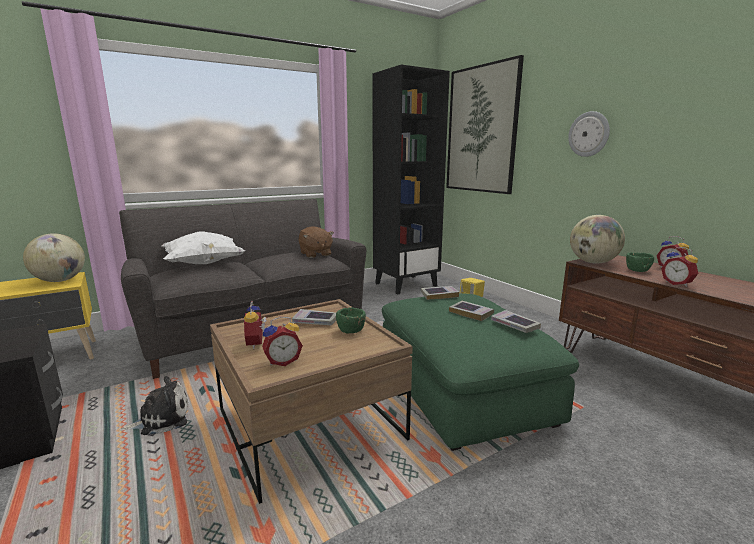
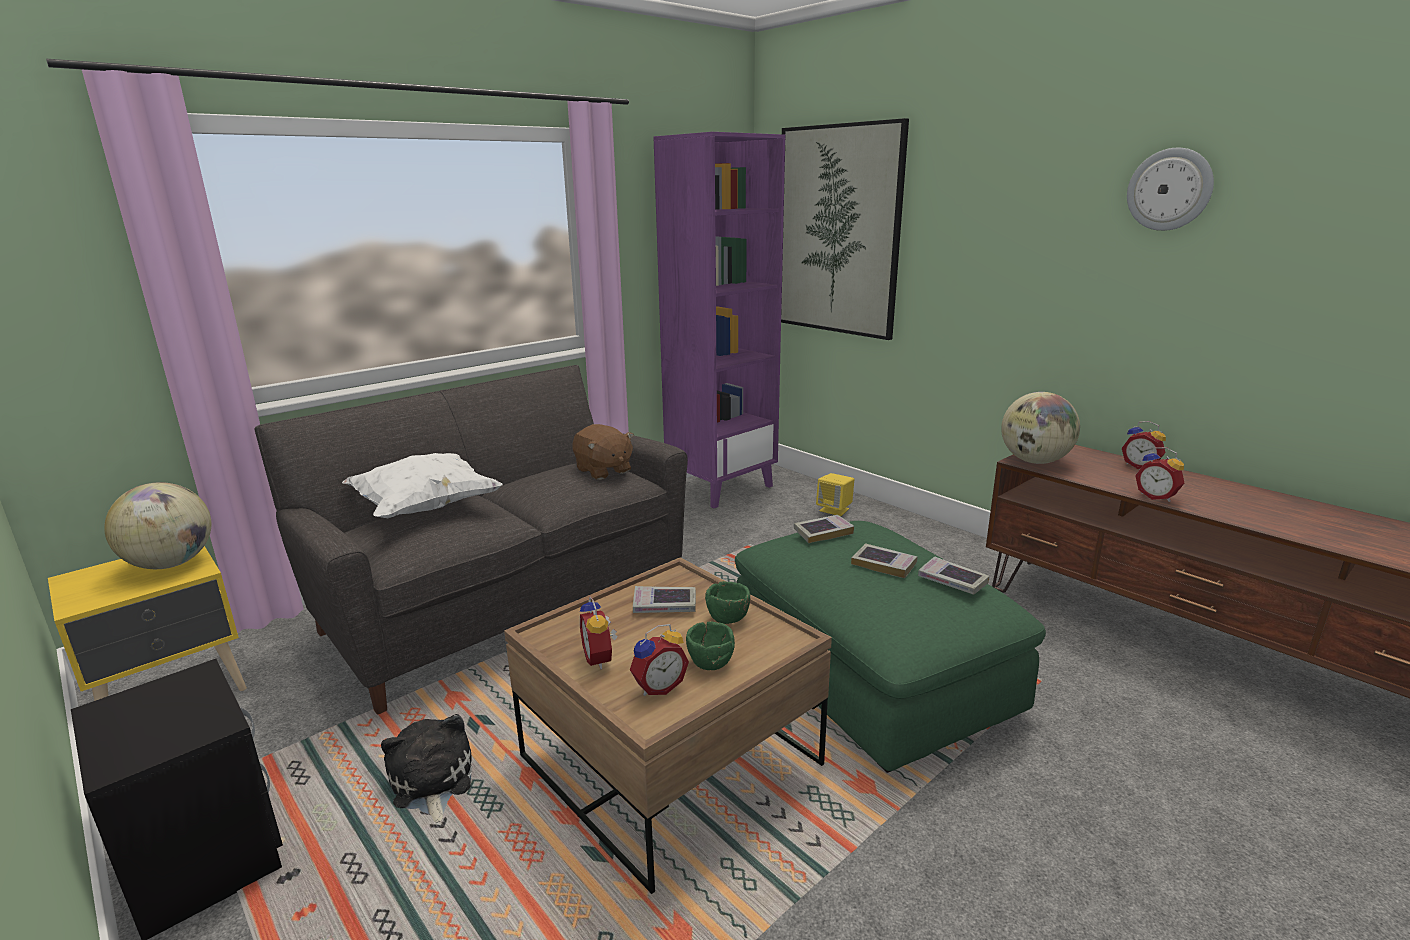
camera: 10 degrees left, 5 degrees up
(161, 419) = (431, 784): plush toy -> plush toy turned 75 degrees counterclockwise
(406, 284) = (721, 487): black bookcase -> purple bookcase
(589, 134) = (1017, 257): wall clock -> wall clock (1169, 189)
(637, 270) = (1098, 473): green bowl -> green bowl (710, 662)

